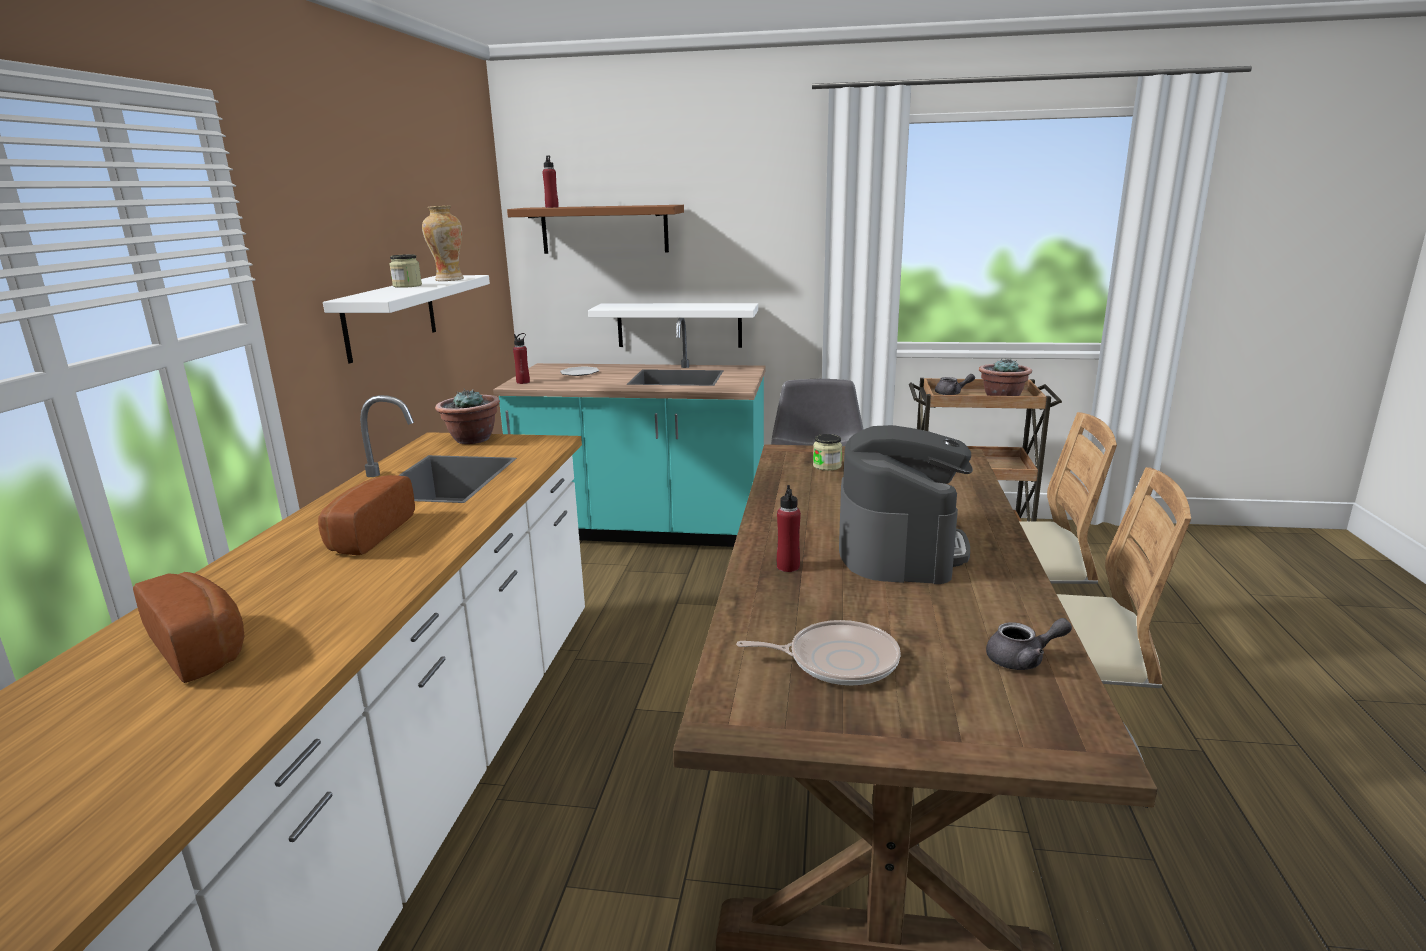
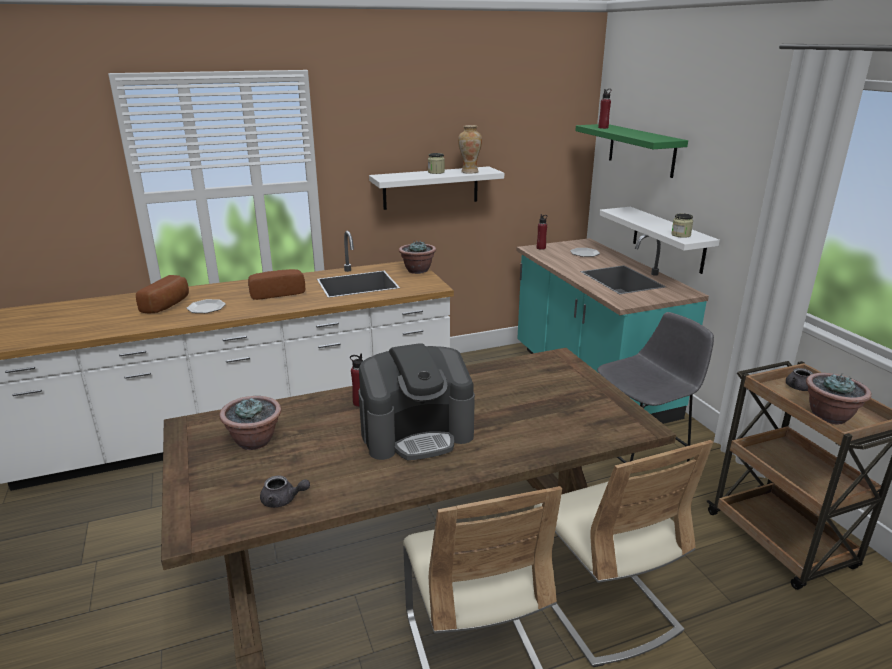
camera: 60 degrees right, 5 degrees up
(309, 604) = (206, 308): none -> plate
(604, 229) = (641, 150): brown shelf -> green shelf
(827, 466) = (546, 378): jar -> jar (681, 235)
(837, 661) = (255, 441): frying pan -> potted plant
(1023, 660) = (283, 500): grey teapot -> grey teapot turned 45 degrees counterclockwise

